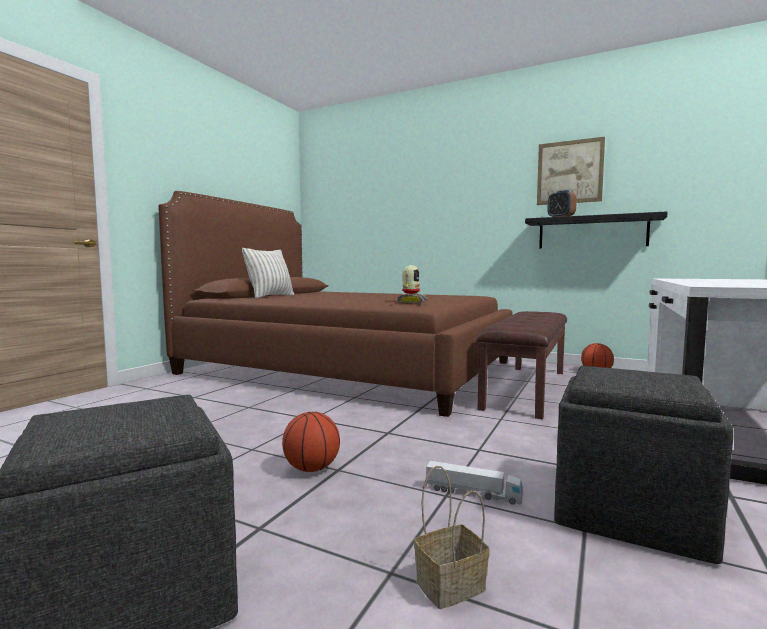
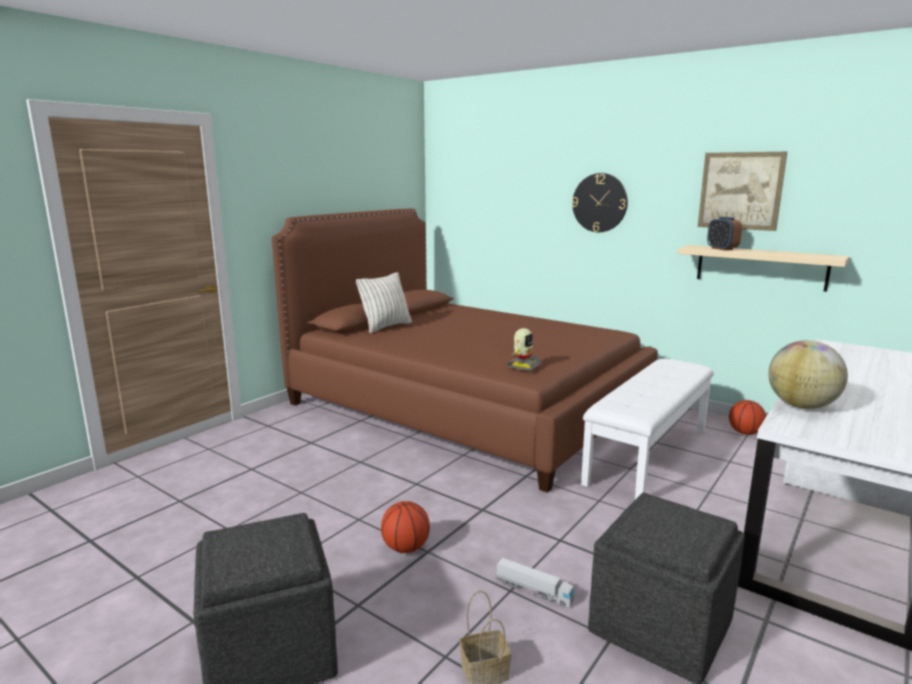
camera: 10 degrees right, 10 degrees up
(452, 194) = (599, 203): none -> wall clock
(525, 388) = (647, 455): brown bench -> white bench
(592, 232) = (760, 267): black shelf -> beige shelf
(703, 283) = (801, 406): none -> globe

